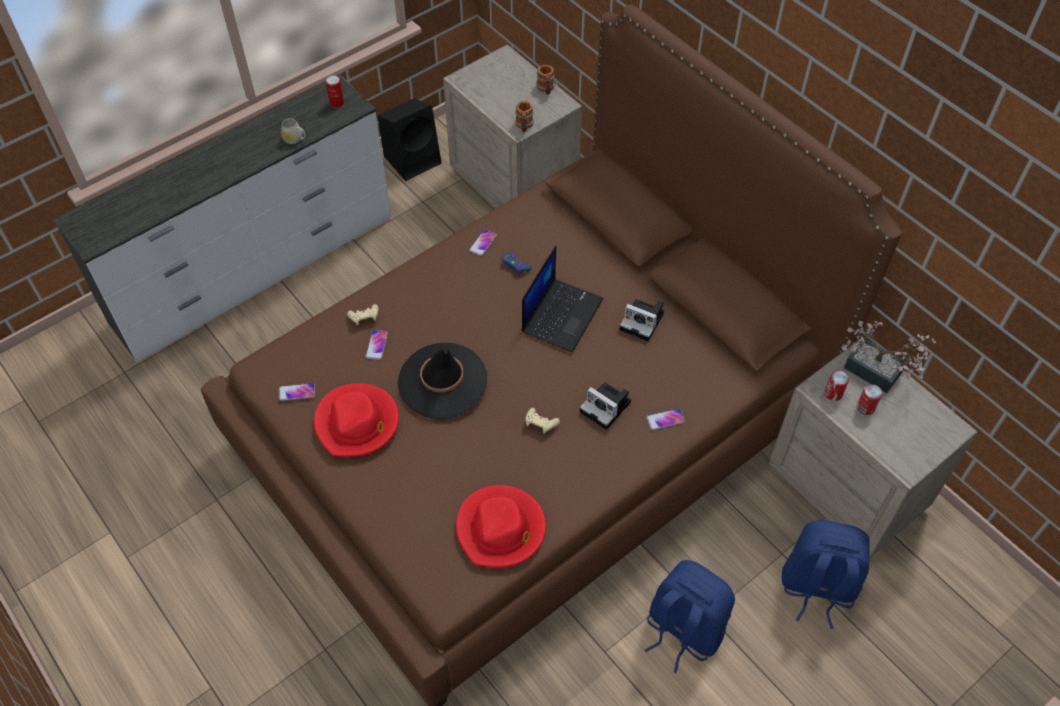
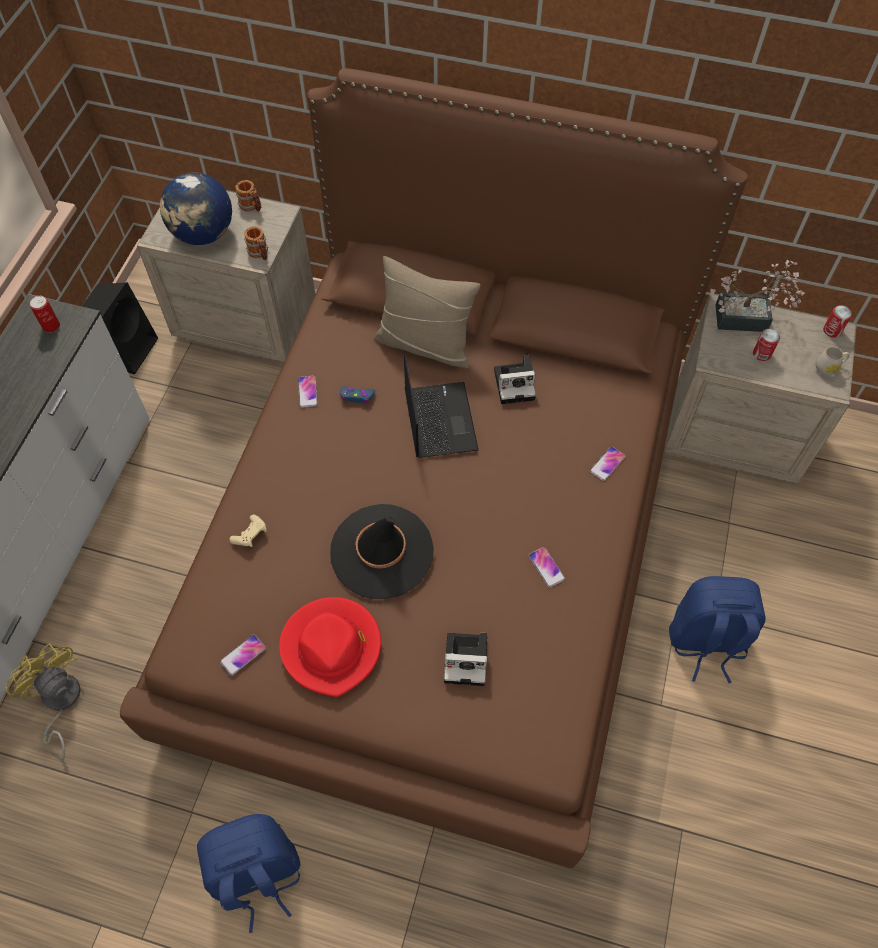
camera: 35 degrees left, 5 degrees up
(191, 375) = (59, 702): none -> yellow fan
(295, 139) = (35, 388): white mug -> white mug (828, 368)
(376, 345) = (287, 555): phone -> phone (546, 567)
(495, 92) = (203, 234): none -> globe
(501, 529) = (551, 660): red hat -> none
(540, 424) = (505, 536): beige game controller -> none
(597, 255) = (425, 344): none -> beige pillow
(607, 407) = (550, 483): camera -> camera (468, 659)
(816, 587) = (775, 534): blue backpack -> blue backpack (257, 875)
(833, 393) = (728, 356): can -> can (832, 330)

